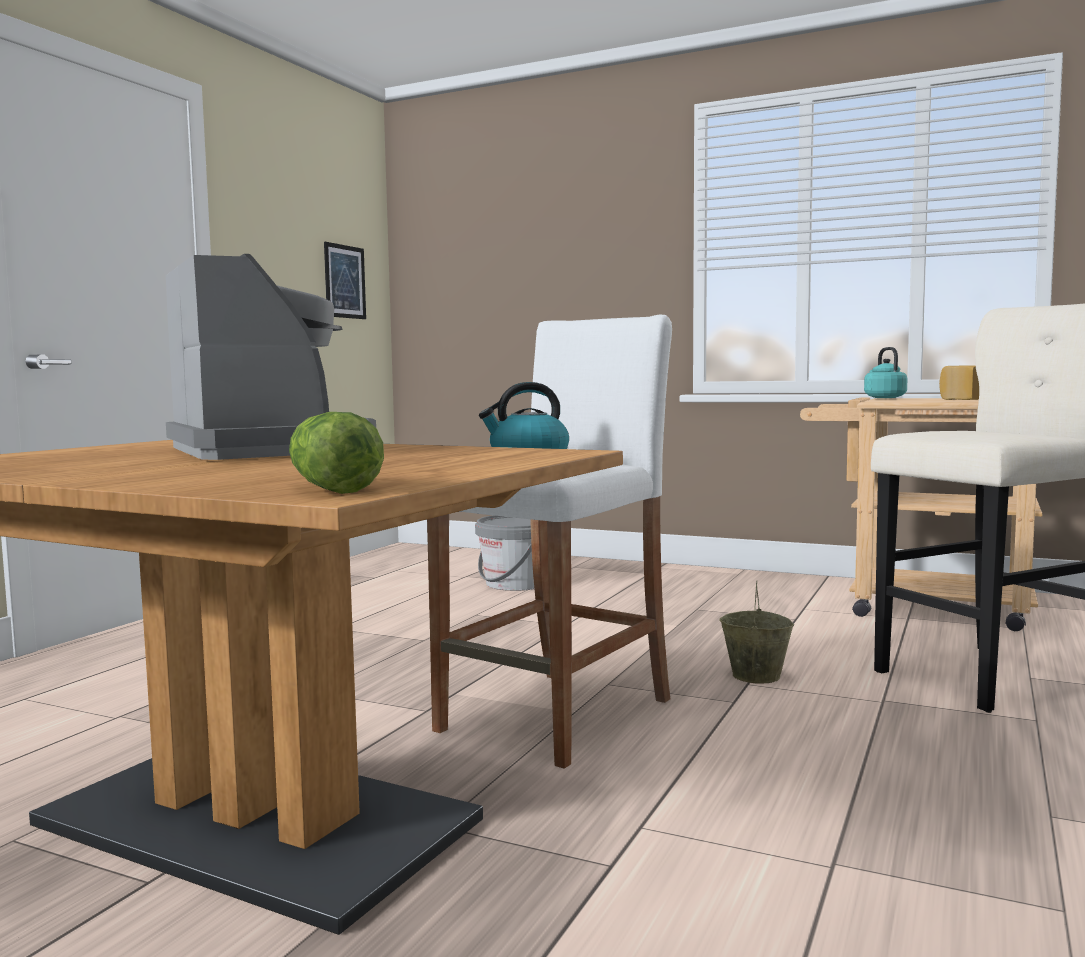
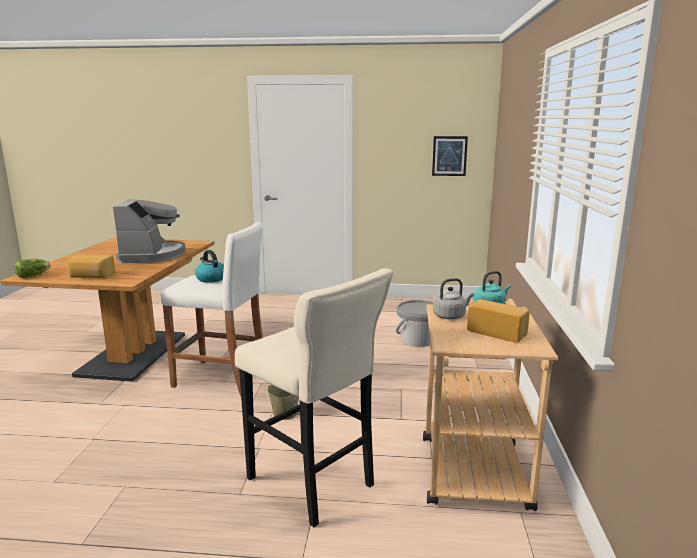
camera: 70 degrees right, 10 degrees up
(273, 449) = (152, 255): coffee machine -> coffee machine turned 45 degrees counterclockwise
(455, 463) = (92, 276): none -> bread
(914, 401) = (450, 316): none -> grey kettle

